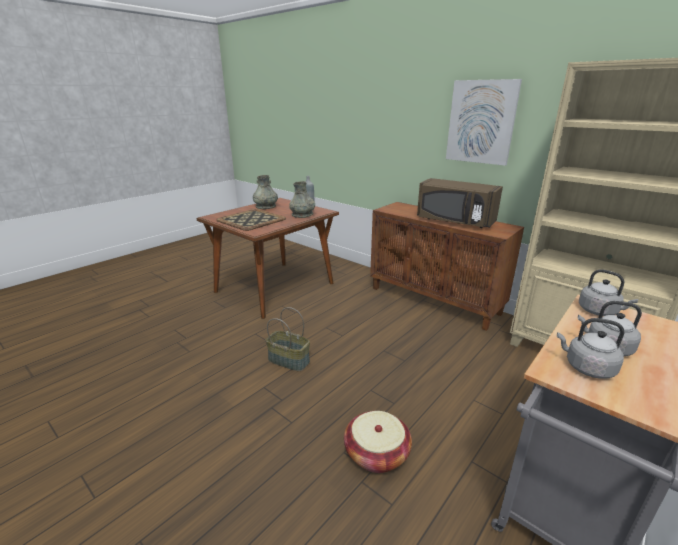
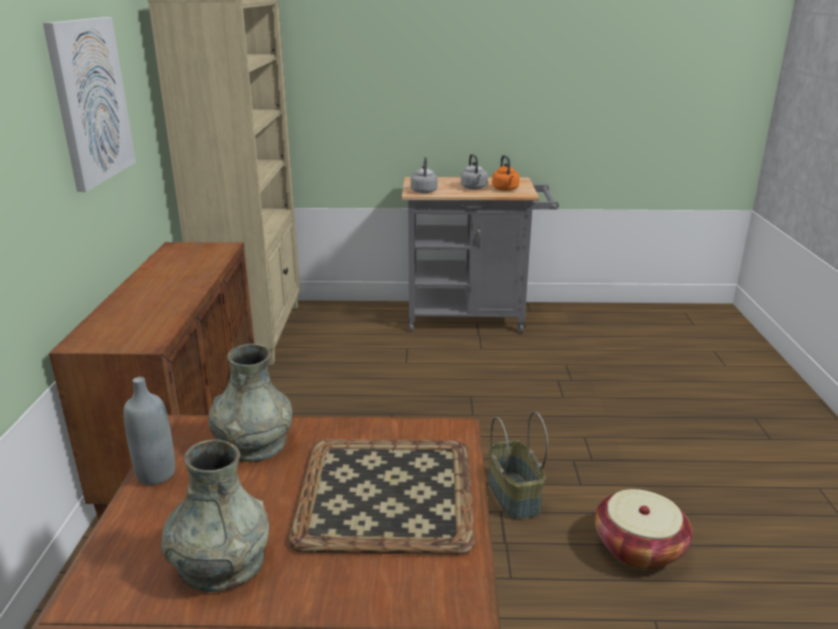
camera: 130 degrees left, 0 degrees up
(376, 453) = (539, 383): basket -> basket (639, 548)
(454, 221) = (180, 277): brown microwave -> none
(586, 368) = (505, 189): grey kettle -> orange kettle

